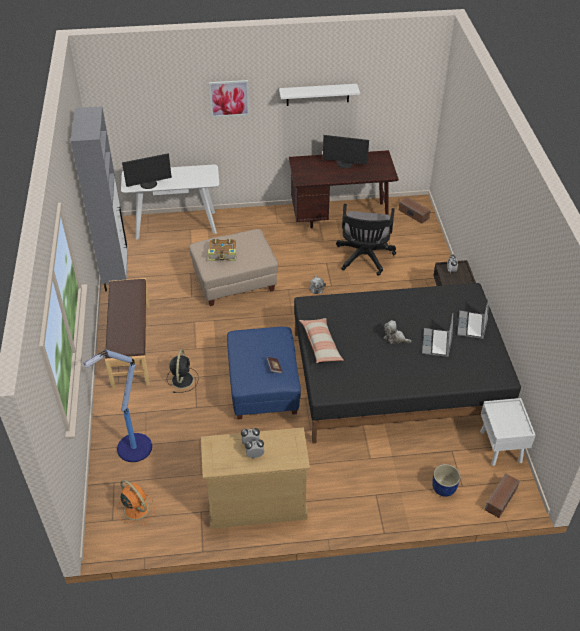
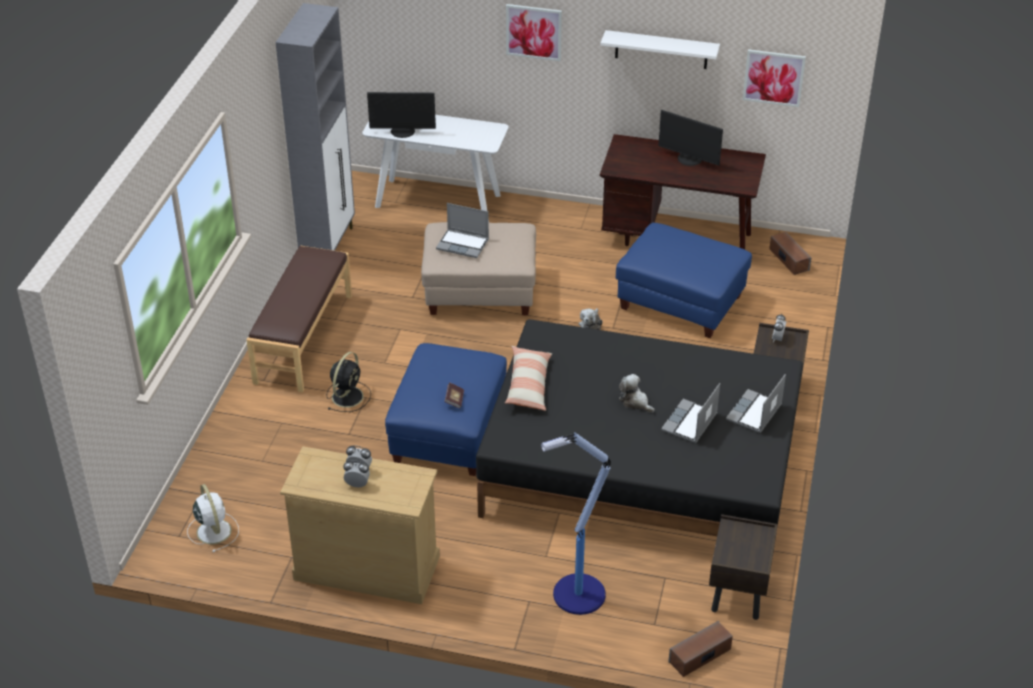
camera: 20 degrees right, 5 degrees down
(133, 448) = (244, 462): floor lamp -> floor lamp (577, 595)
(135, 508) = (213, 530): orange fan -> white fan
(223, 254) = (463, 244): book -> laptop
(364, 259) = (680, 303): black office chair -> blue ottoman
(392, 99) = (773, 77): none -> picture
(444, 488) = (627, 619): blue planter -> none
(501, 447) = (739, 592): white nightstand -> brown nightstand

